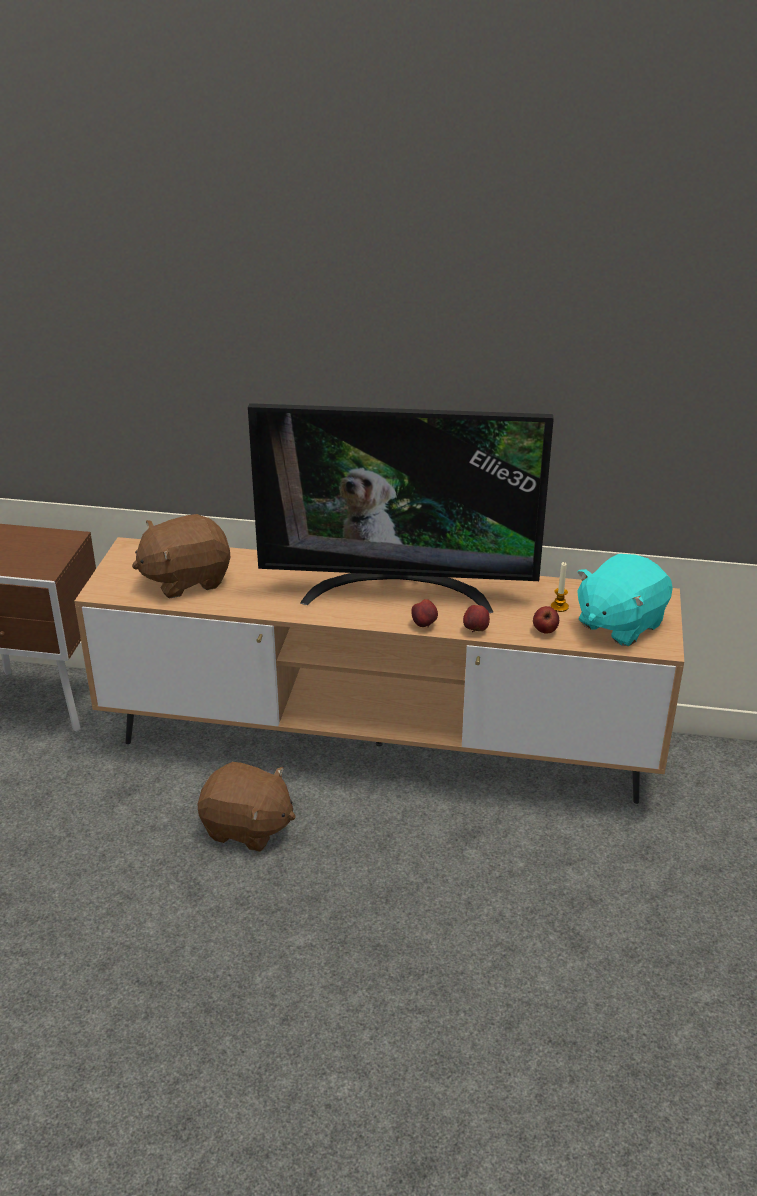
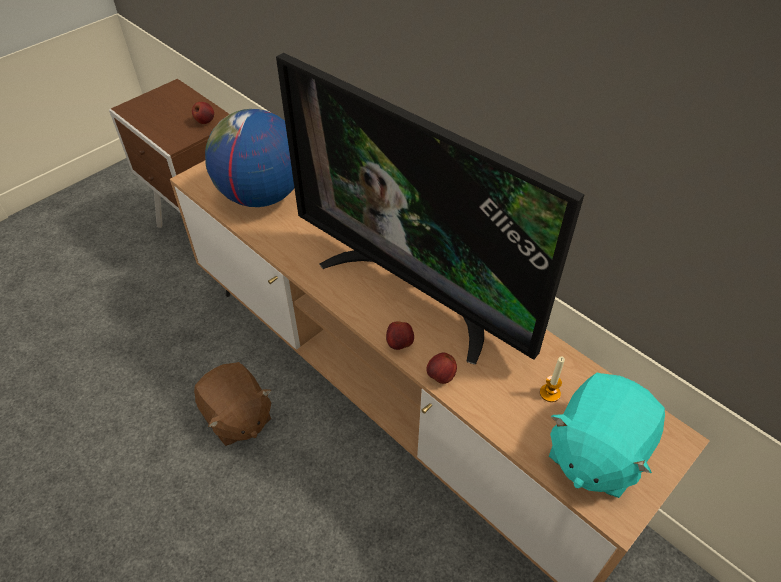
camera: 35 degrees right, 15 degrees up
(186, 579) = (261, 195): brown plush toy -> globe
(545, 630) = (507, 416): apple -> apple (205, 121)
(619, 624) = (595, 452): turquoise plush toy -> turquoise plush toy turned 45 degrees counterclockwise

